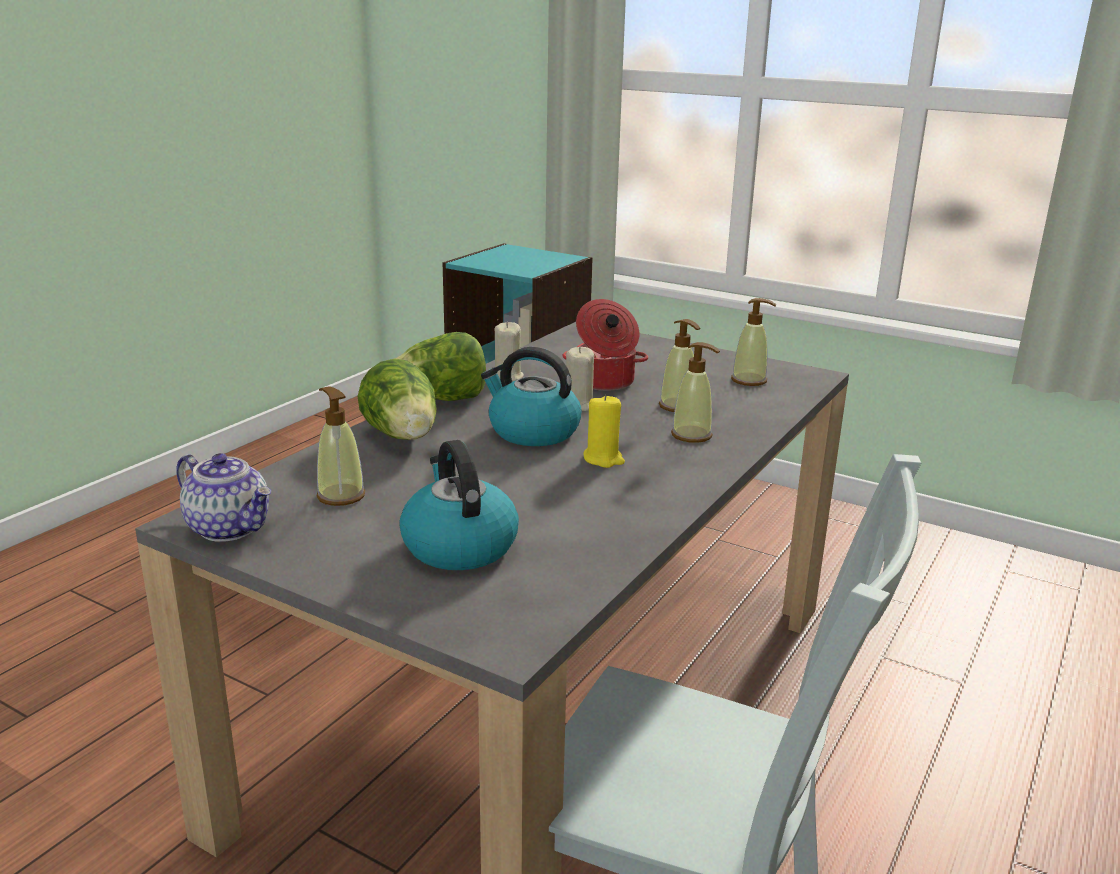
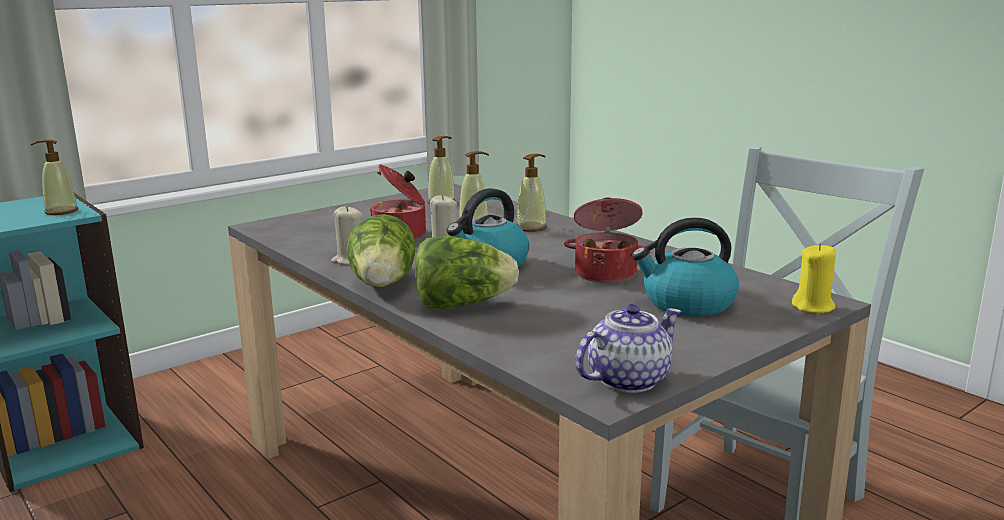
camera: 70 degrees left, 5 degrees down
(340, 496) = (579, 334): soap dispenser -> soap dispenser (61, 211)
(542, 492) = (606, 273): none -> cooking pot
(603, 459) = (557, 252): yellow candle -> yellow candle (813, 307)

